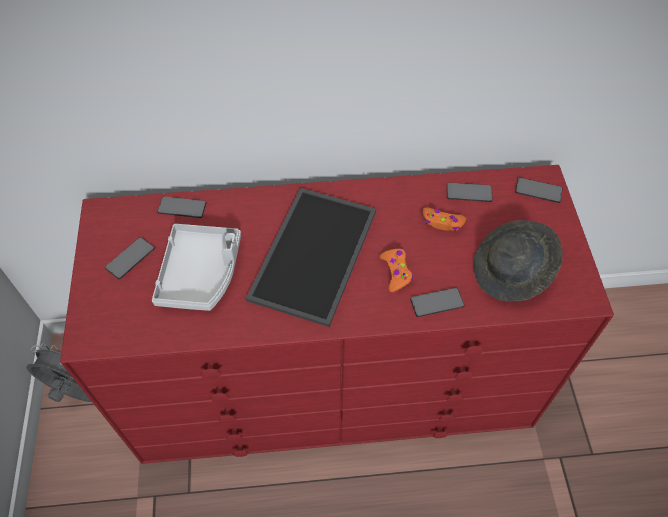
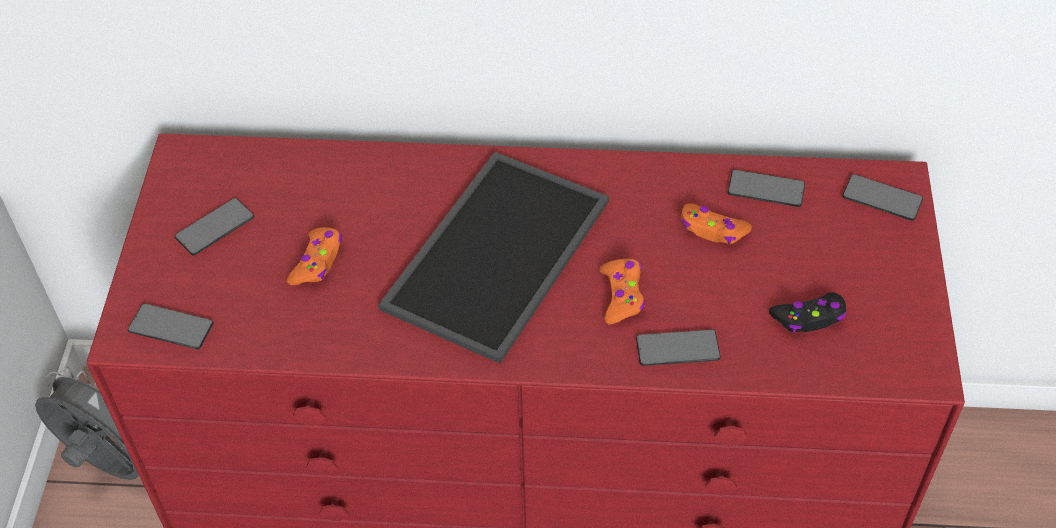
camera: 10 degrees right, 5 degrees down
(182, 208) = (306, 162): phone -> phone (171, 327)
(200, 273) = (317, 262): grey tray -> orange game controller
(511, 272) = (809, 318): grey hat -> black game controller

